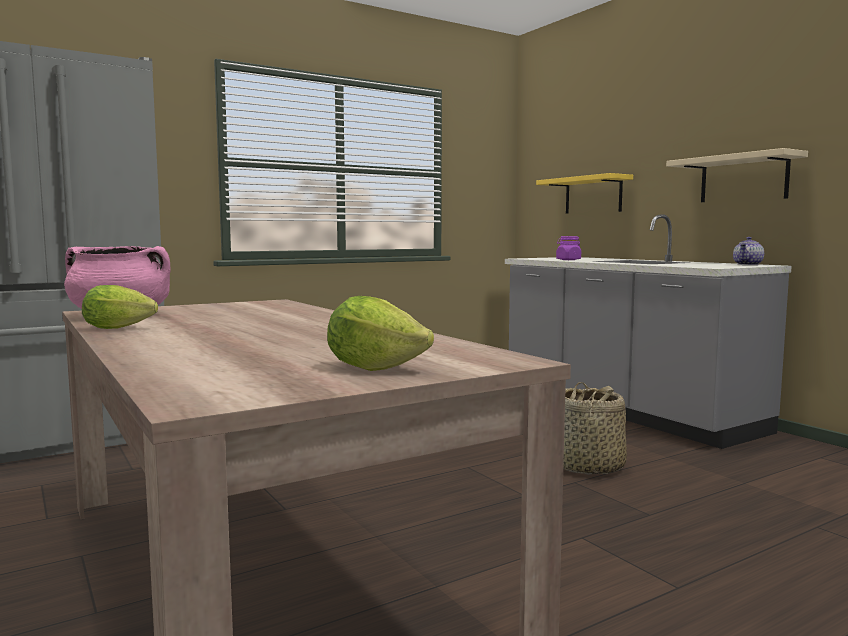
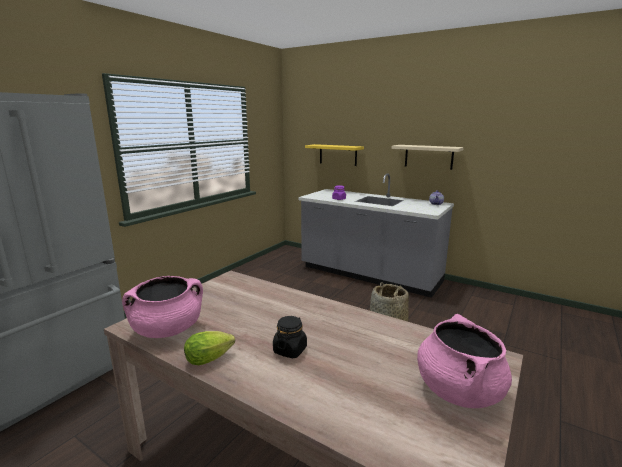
camera: 25 degrees left, 10 degrees up
(222, 332) = (290, 350): none -> black jar
(375, 367) = (458, 390): lettuce -> pink cooking pot

